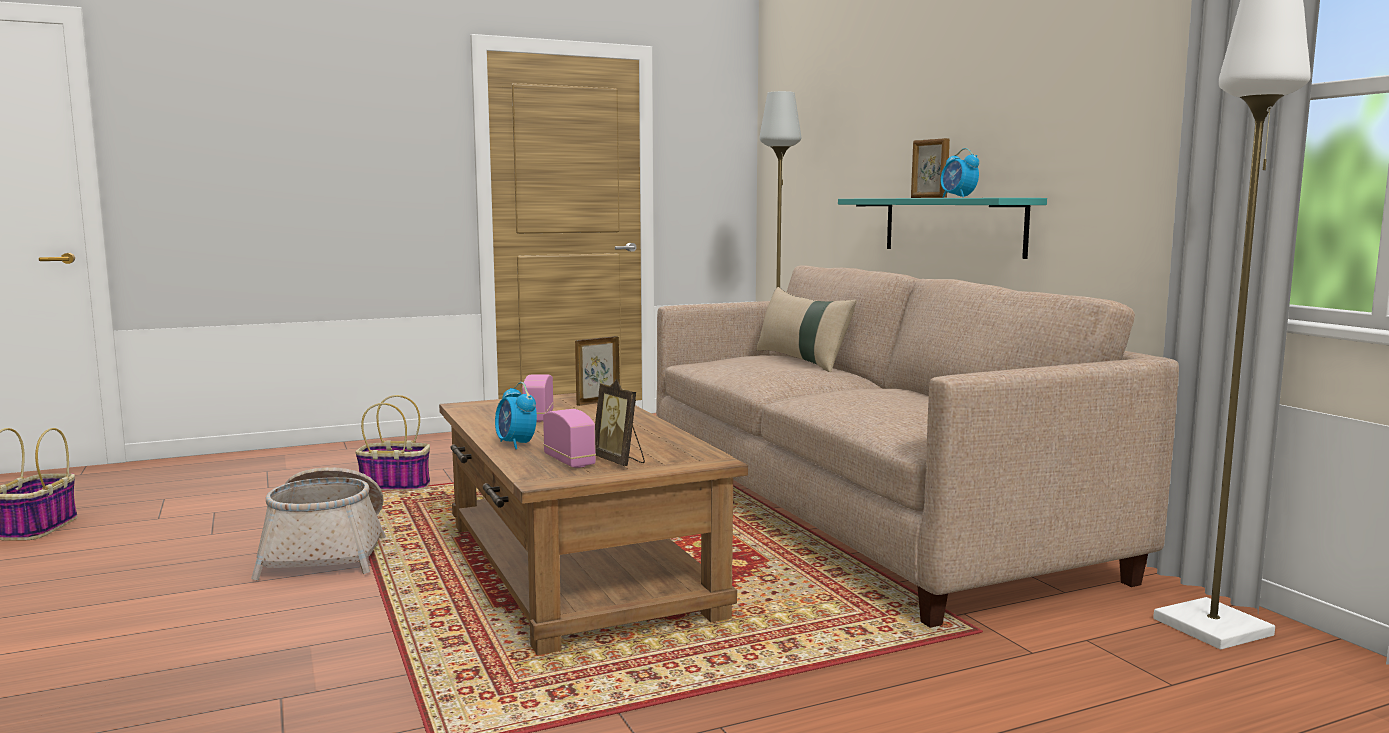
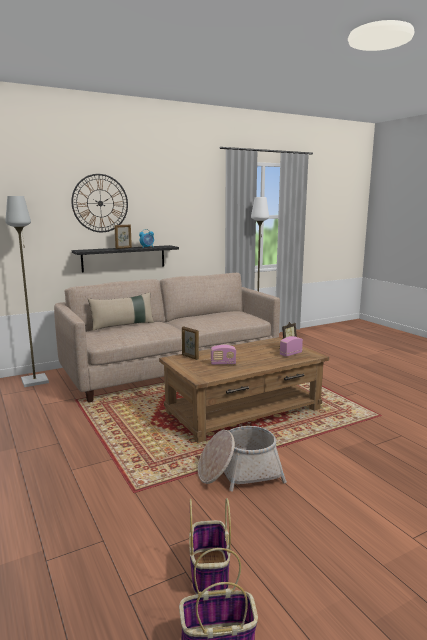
camera: 95 degrees left, 5 degrees up
(396, 486) = (113, 479): basket -> basket (209, 571)
(516, 444) = (272, 362): alarm clock -> none
(925, 92) = (100, 203): none -> wall clock
(952, 226) = (124, 258): turquoise shelf -> black shelf

